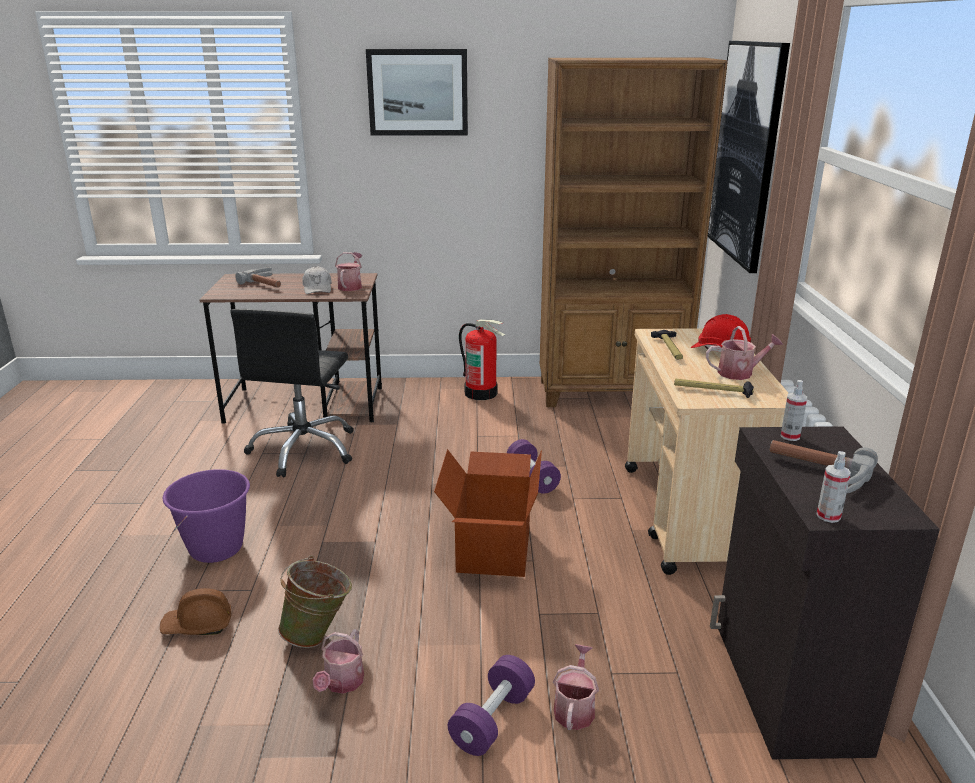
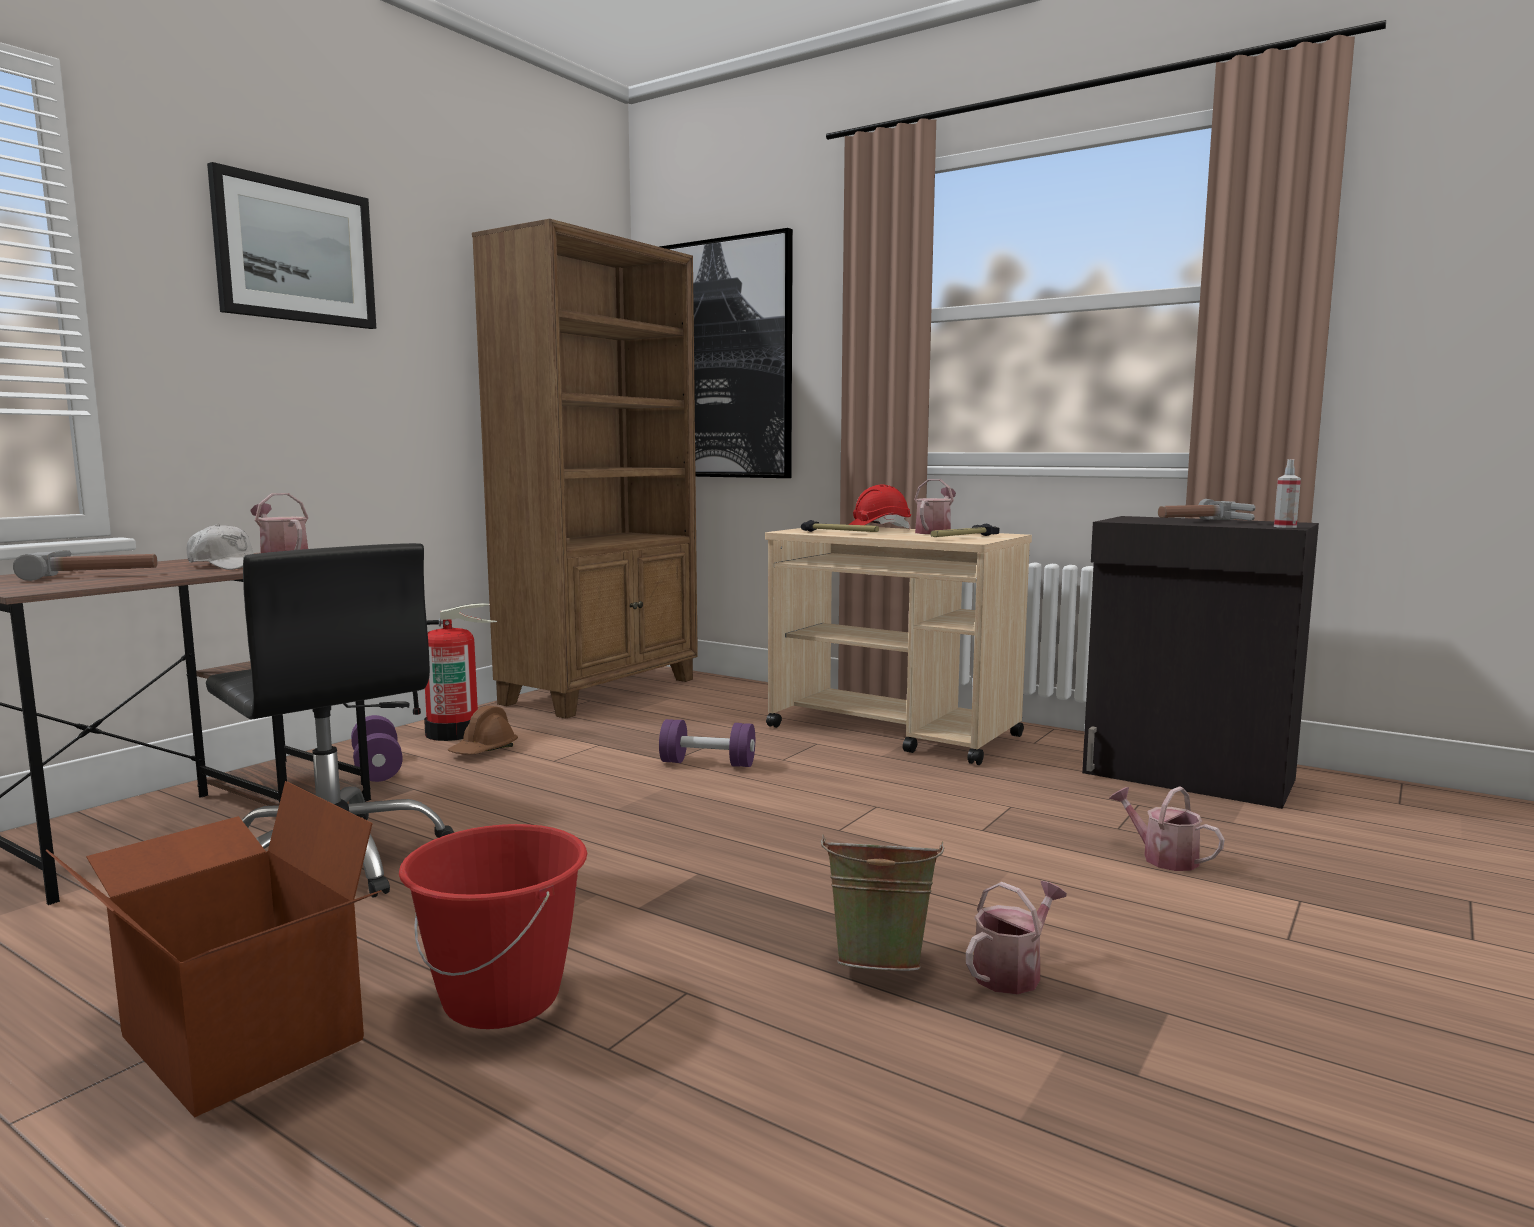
camera: 55 degrees left, 15 degrees down
(198, 625) = (726, 1066): brown hard hat -> brown hard hat (483, 751)
(216, 548) = (502, 999): purple bucket -> red bucket
(342, 683) = (1012, 972): watering can -> watering can turned 90 degrees counterclockwise
(492, 549) = (825, 818): cardboard box -> cardboard box (237, 1039)
(492, 720) = (1156, 900): purple dumbbell -> purple dumbbell (377, 768)
(790, 436) = (1128, 519): spray bottle -> none

